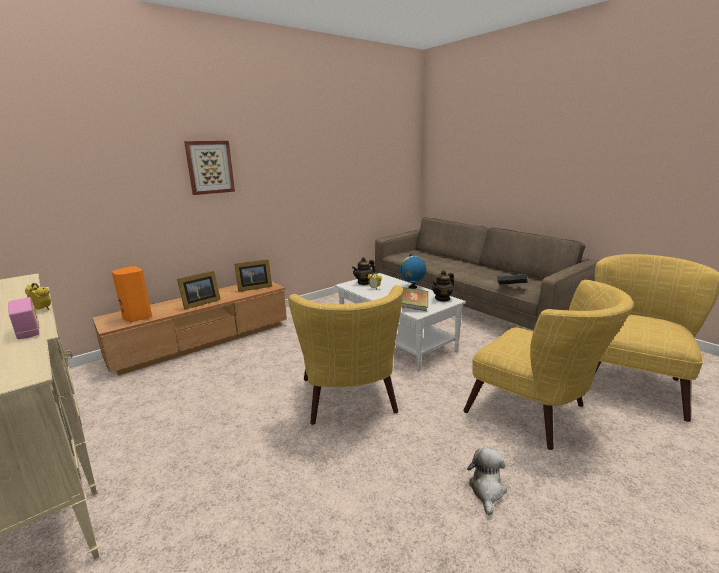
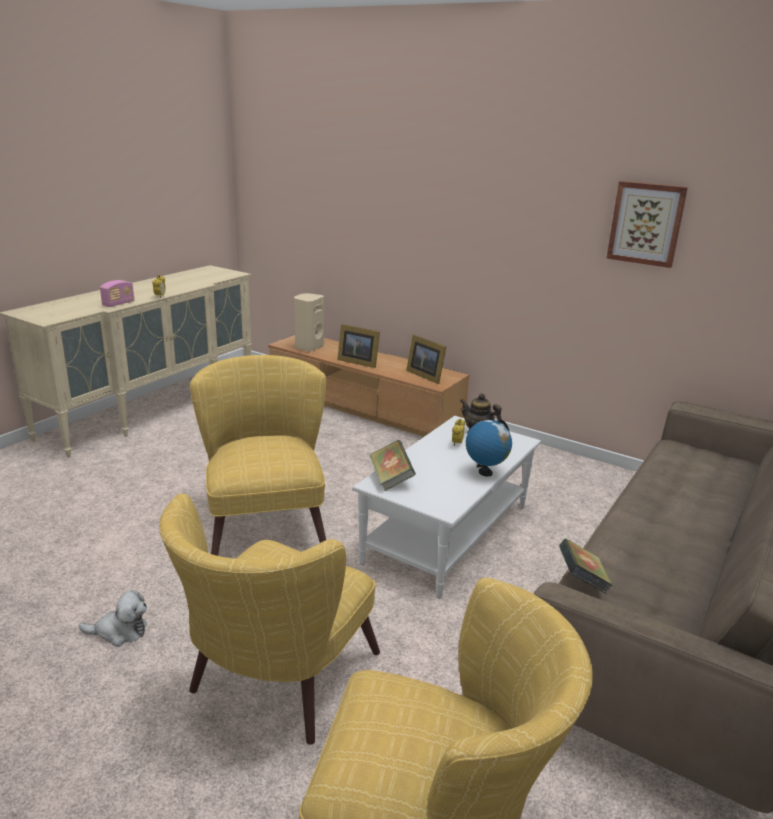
camera: 70 degrees right, 5 degrees up
(137, 317) = (308, 347): orange speaker -> beige speaker
(210, 167) = (433, 207): picture -> picture (646, 223)
(350, 402) = (265, 521): yellow armchair -> yellow armchair turned 105 degrees clockwise
(442, 299) = (447, 501): teapot -> none

